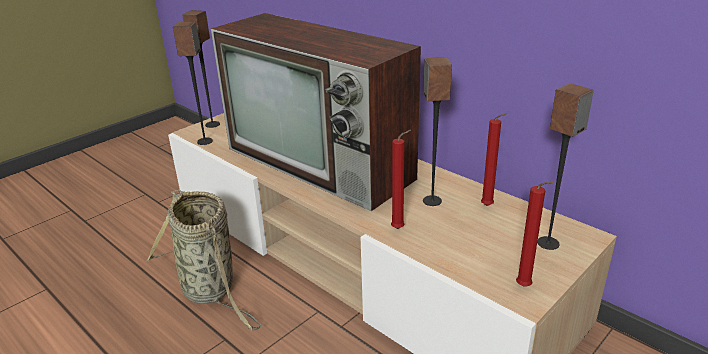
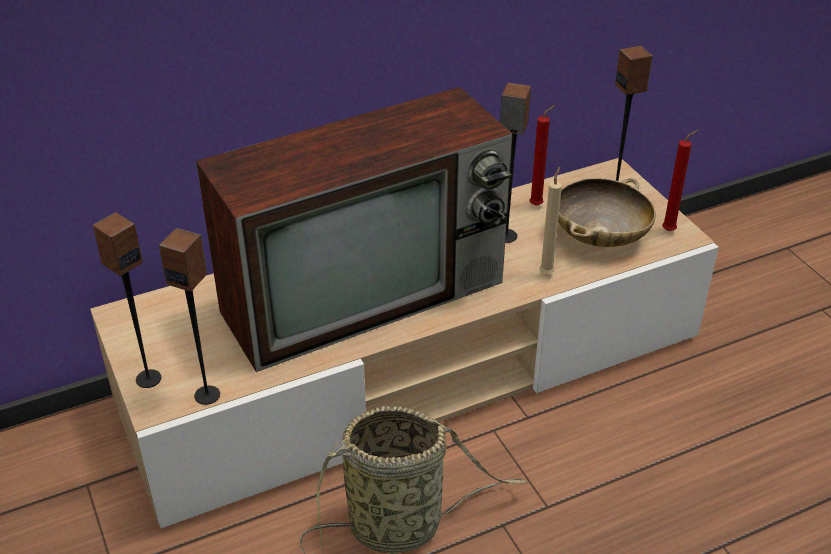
camera: 70 degrees left, 10 degrees up
(400, 229) = (547, 272): red candle -> beige candle
(473, 246) = (600, 237): none -> beige bowl

